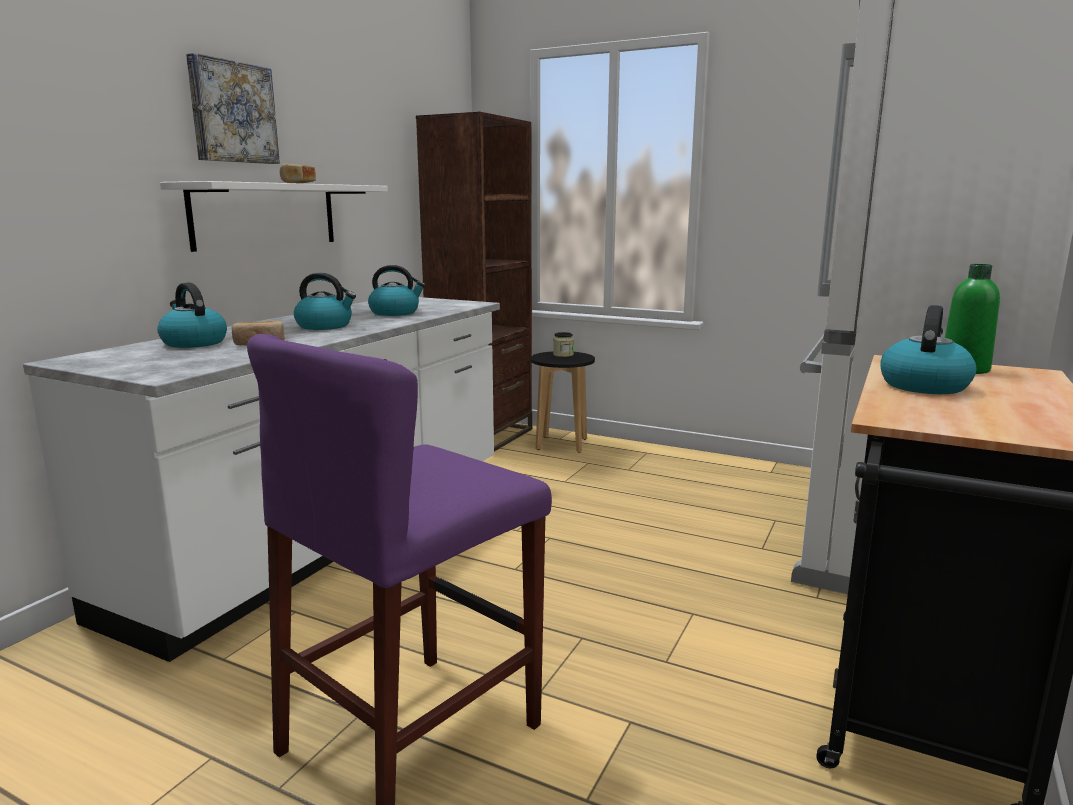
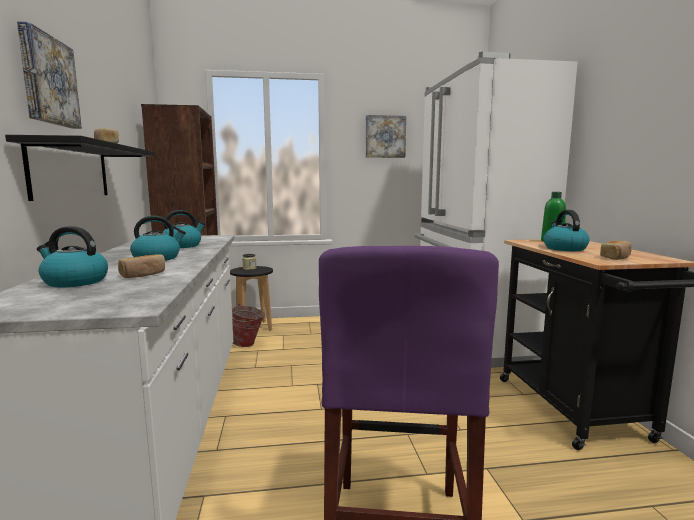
camera: 35 degrees left, 5 degrees down
(266, 215) = (71, 171): white shelf -> black shelf
(527, 465) = (248, 345): none -> bucket
(815, 138) = (385, 137): none -> picture
(959, 417) = (616, 257): none -> bread

